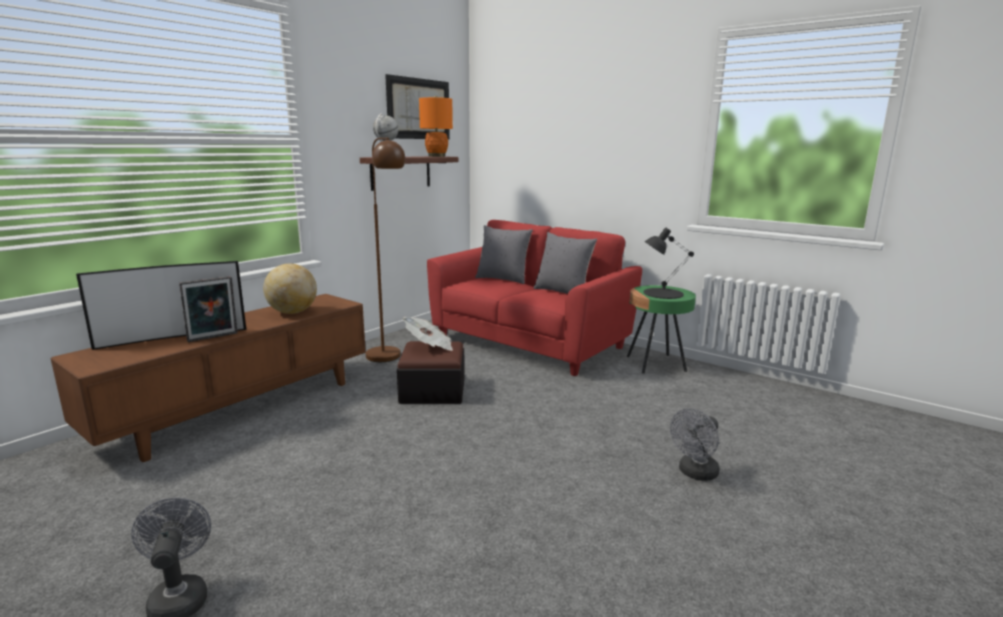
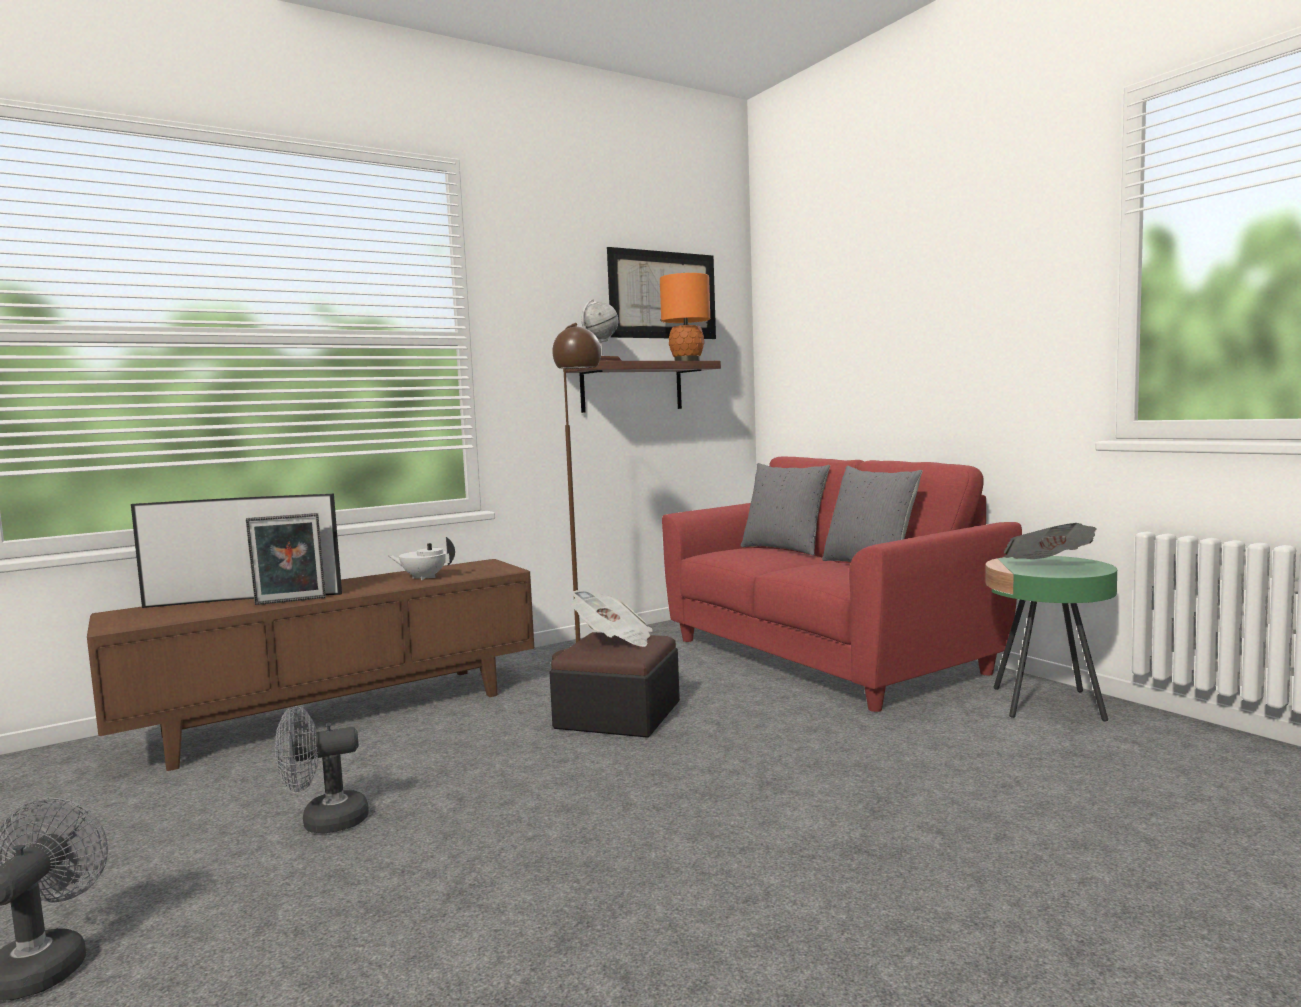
camera: 20 degrees right, 10 degrees down
(292, 312) = (424, 578): globe -> white teapot
(662, 293) = (1047, 566): black table lamp -> newspaper
(695, 473) = (1029, 911): grey fan -> grey fan (324, 822)

